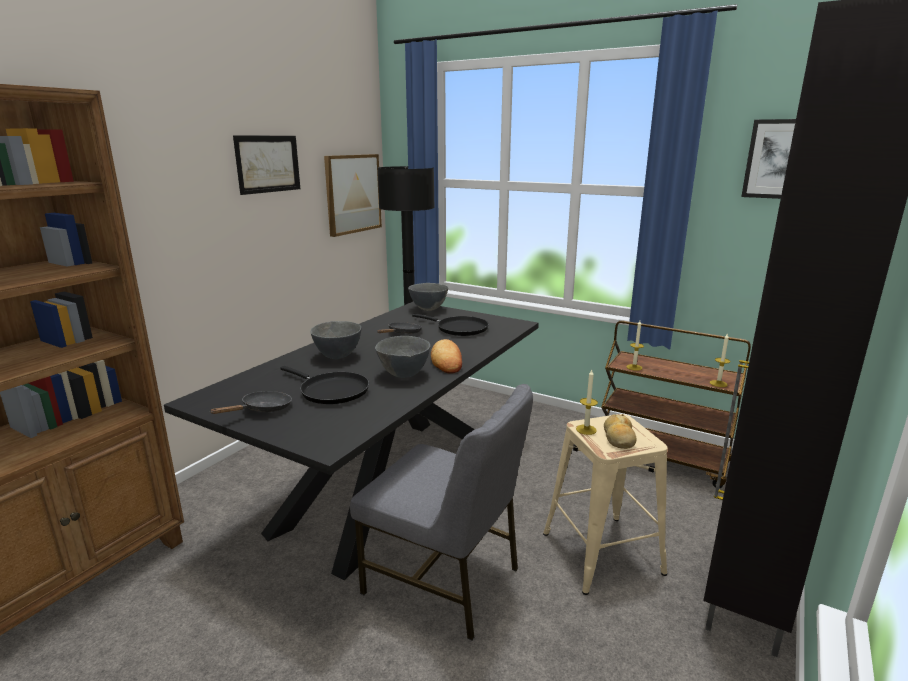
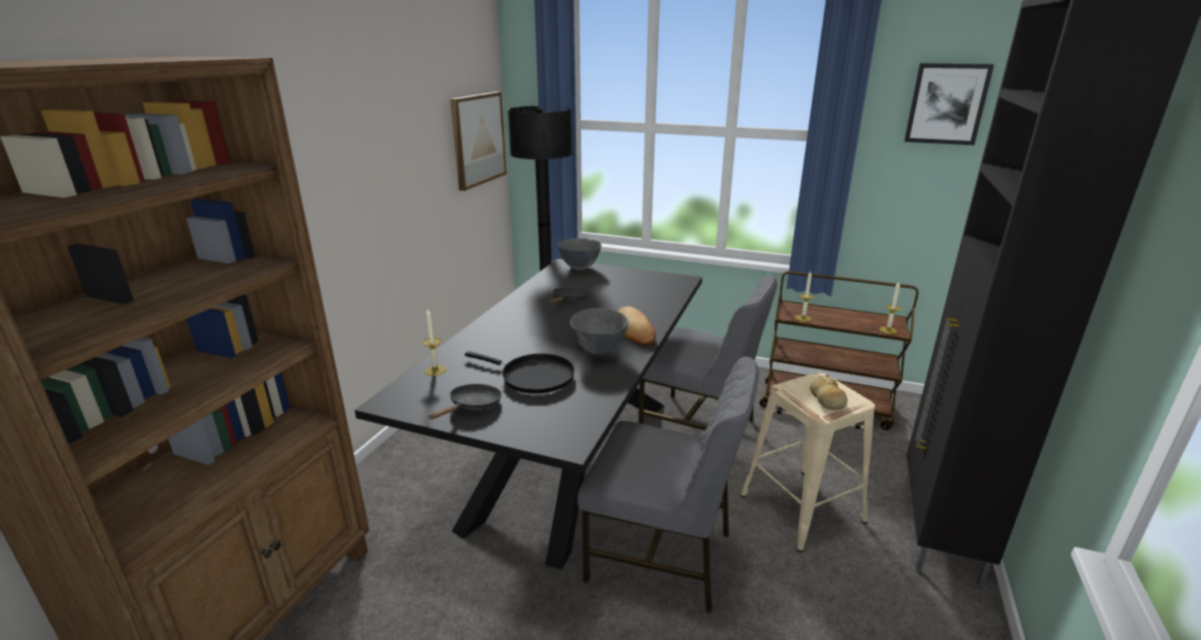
camera: 10 degrees left, 5 degrees up
(268, 164) = (398, 114): picture -> none
(337, 356) = (515, 334): grey bowl -> none
(459, 328) = (625, 290): black frying pan -> none
(525, 468) = (699, 428): none -> grey chair
(586, 429) = (792, 393): candle -> candle (435, 370)

